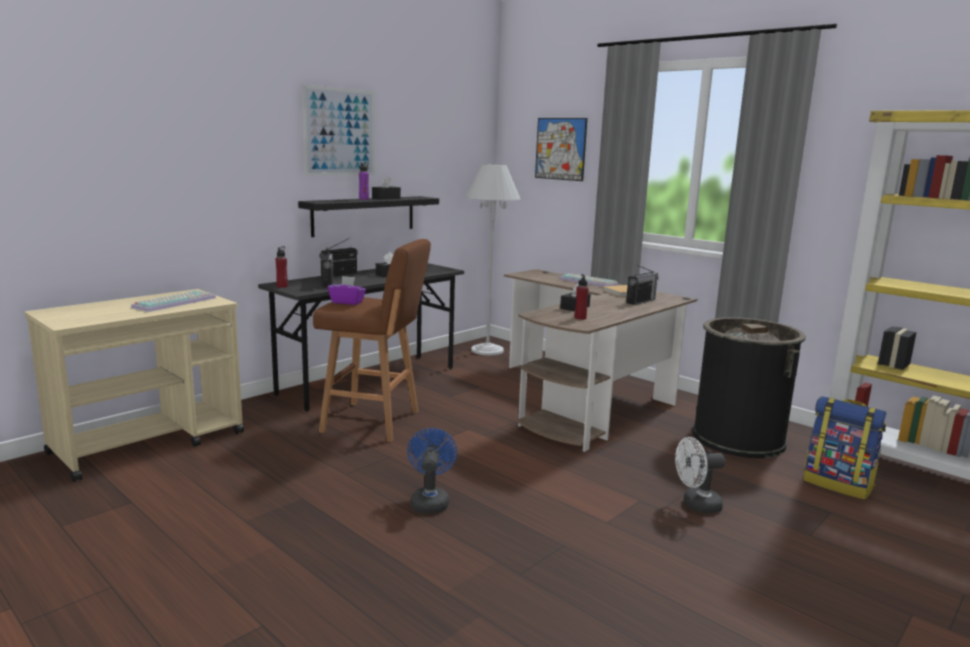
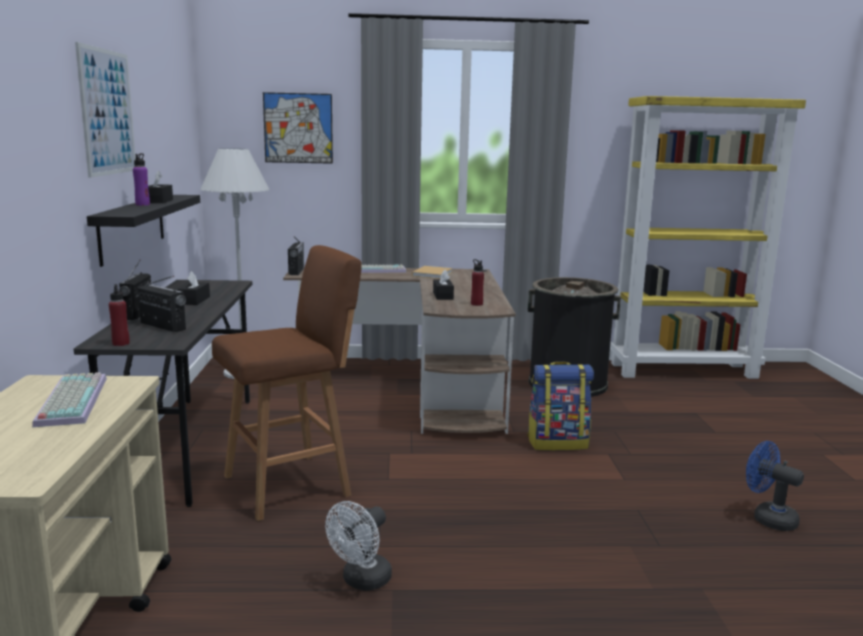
camera: 45 degrees left, 0 degrees up
(347, 302) = (258, 341): purple tissue box -> none
(430, 501) = (495, 529): blue fan -> blue fan (768, 518)
(640, 301) = (465, 279): radio -> radio (296, 271)
(696, 505) = (639, 441): white fan -> white fan (362, 581)
(838, 484) = (666, 393): backpack -> backpack (558, 443)

